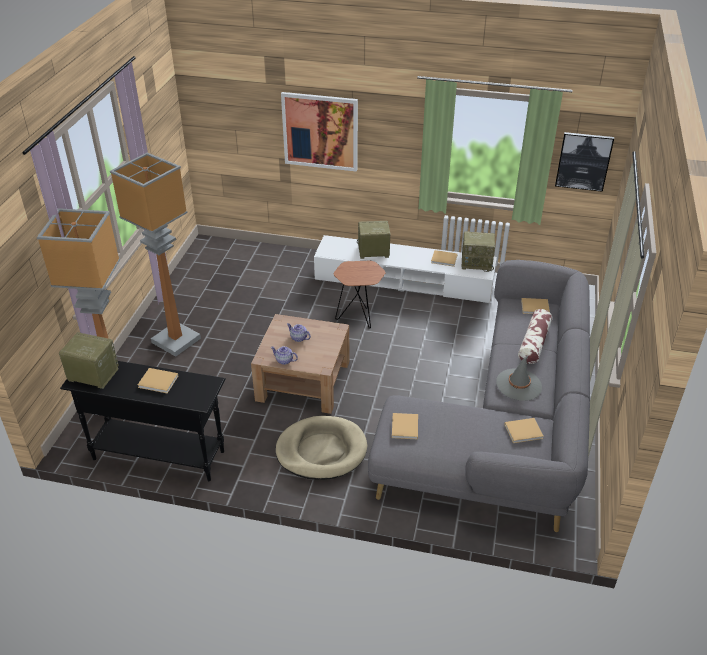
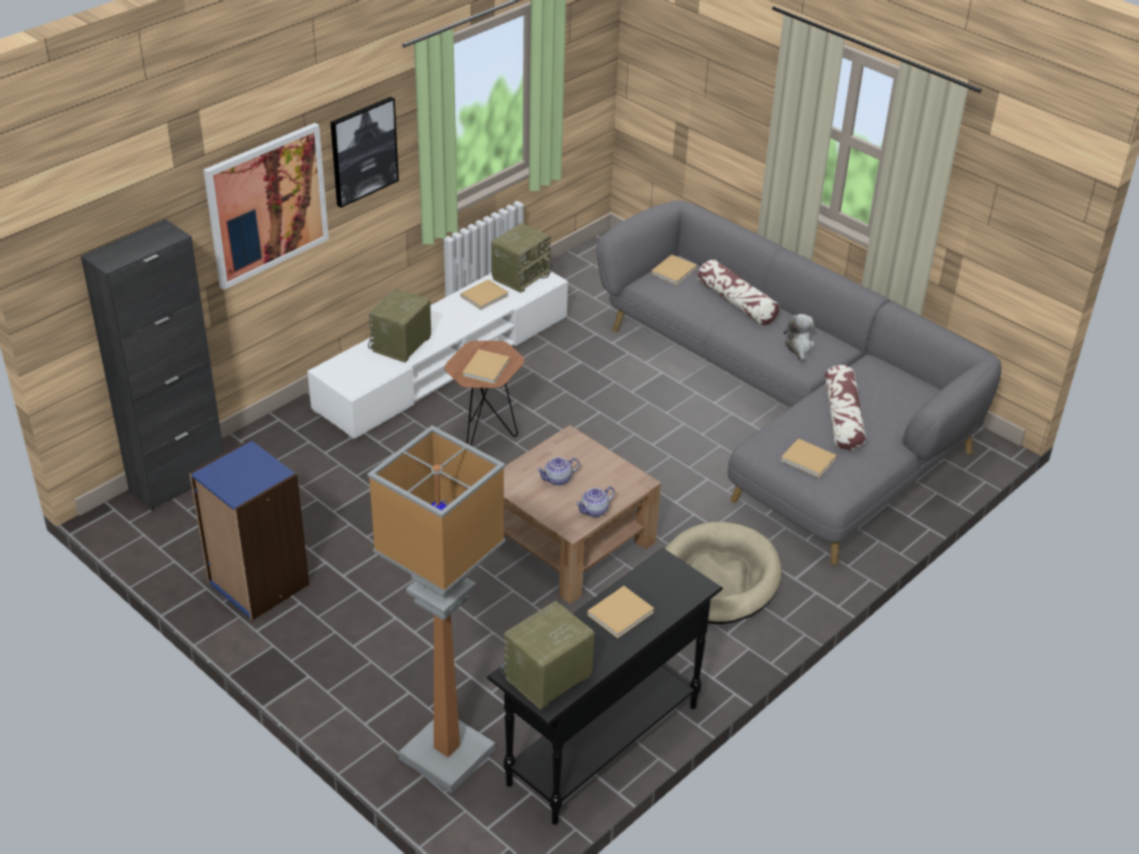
camera: 60 degrees left, 0 degrees up
(177, 340) = (354, 638): floor lamp -> none
(191, 297) = (257, 584): none -> blue bookcase
(241, 246) = (178, 480): none -> black cabinet
(462, 428) = (842, 418): none -> pillow
(519, 385) = (799, 347): grey hat -> plush toy
(524, 431) = (878, 378): beige book -> beige book (486, 367)
(583, 161) = (582, 67): picture -> picture (363, 151)

